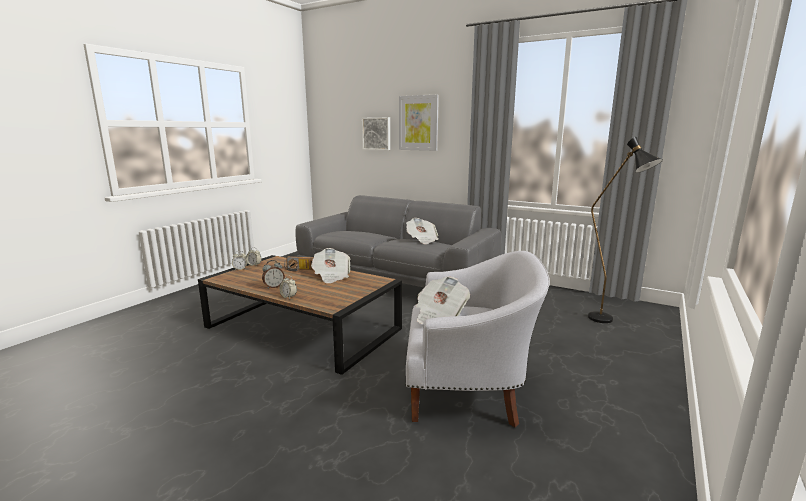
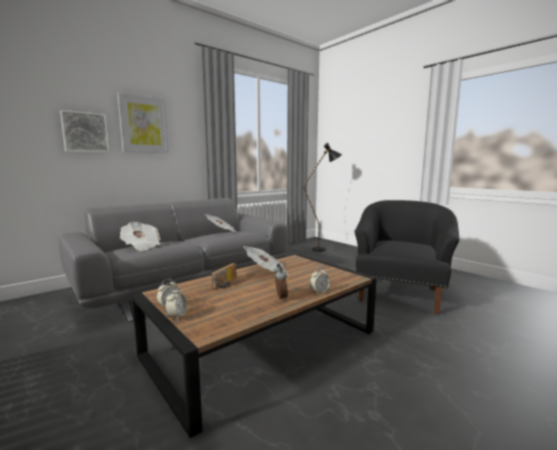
camera: 70 degrees left, 5 degrees down
(439, 315) = (398, 247): newspaper -> newspaper (141, 246)
(468, 392) = (400, 293): white armchair -> black armchair

